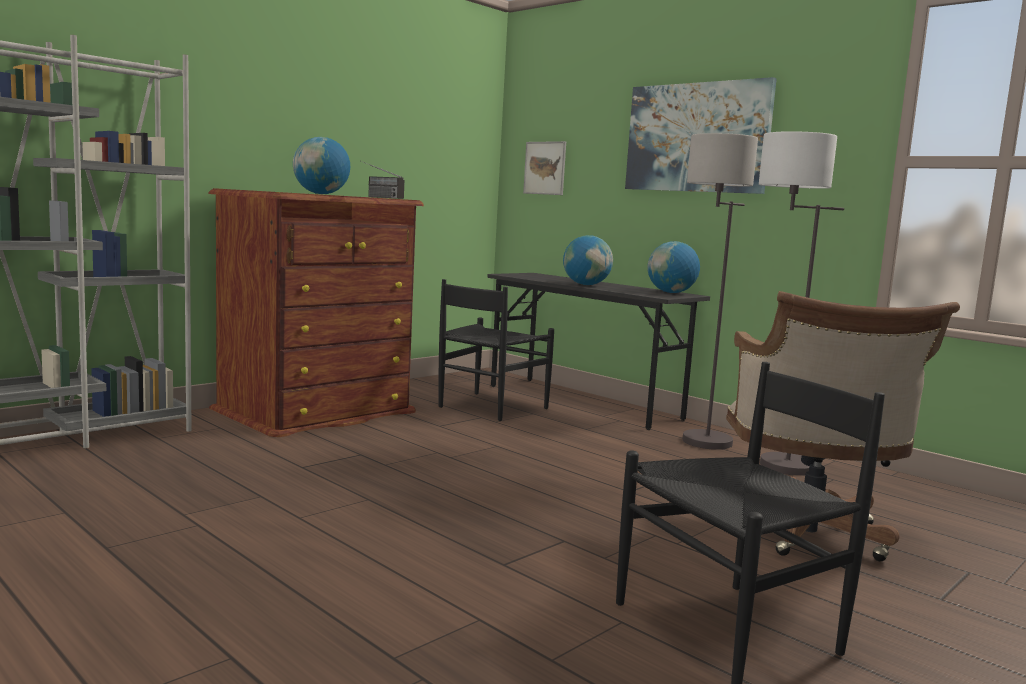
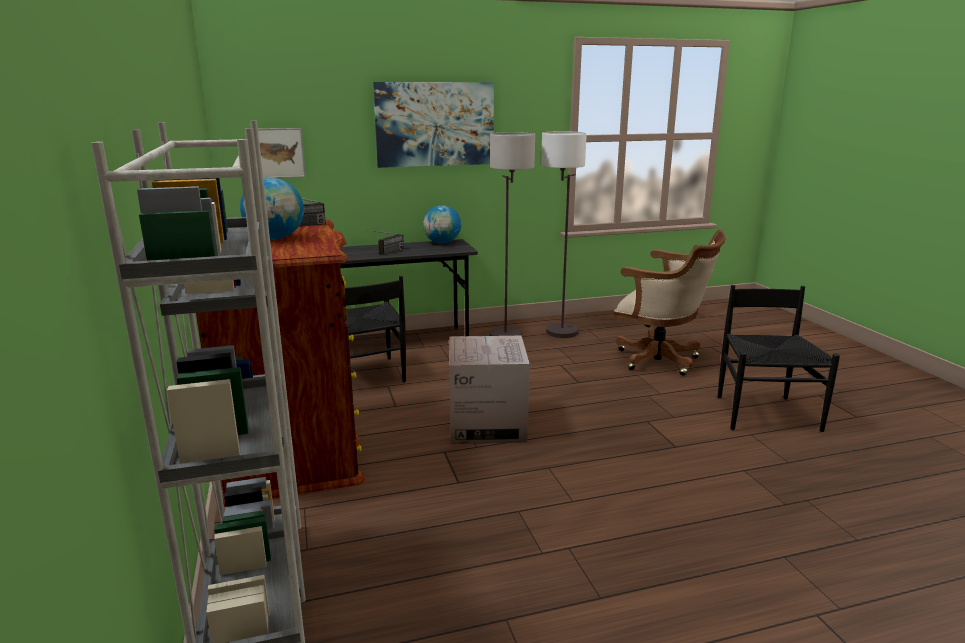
camera: 60 degrees left, 10 degrees up
(442, 462) = (487, 424): none -> cardboard box
(586, 285) = (386, 253): globe -> radio

